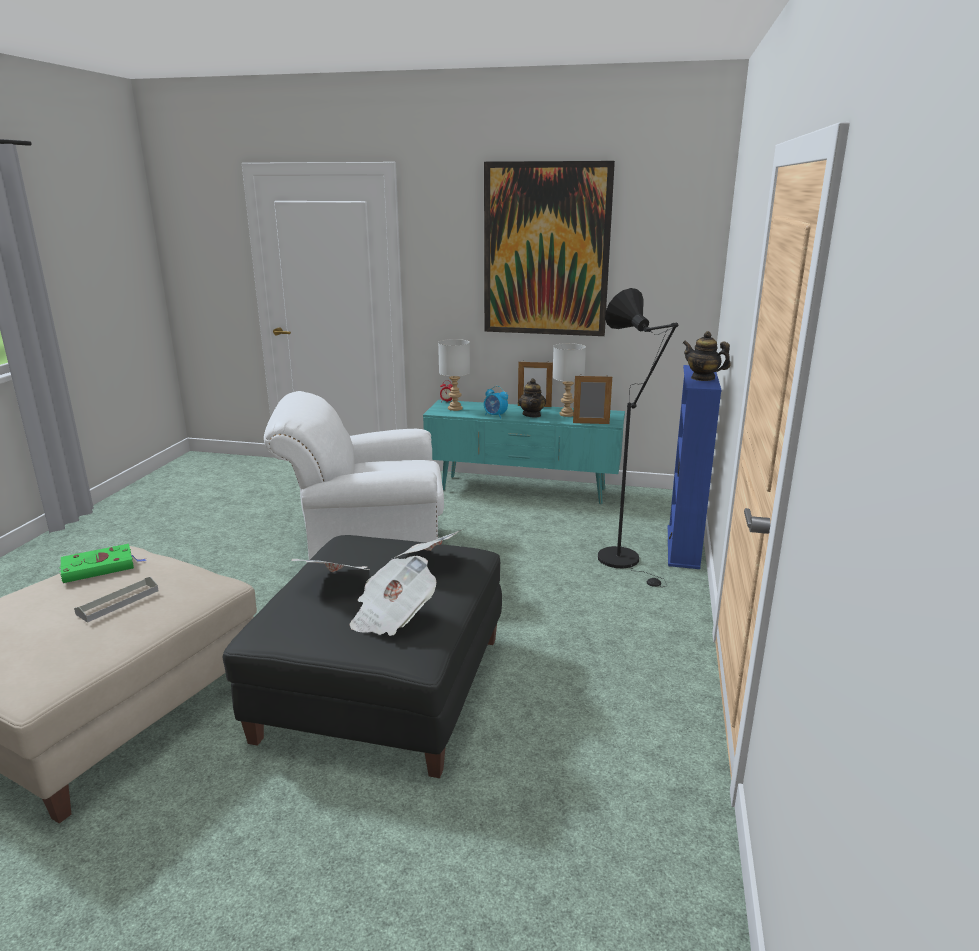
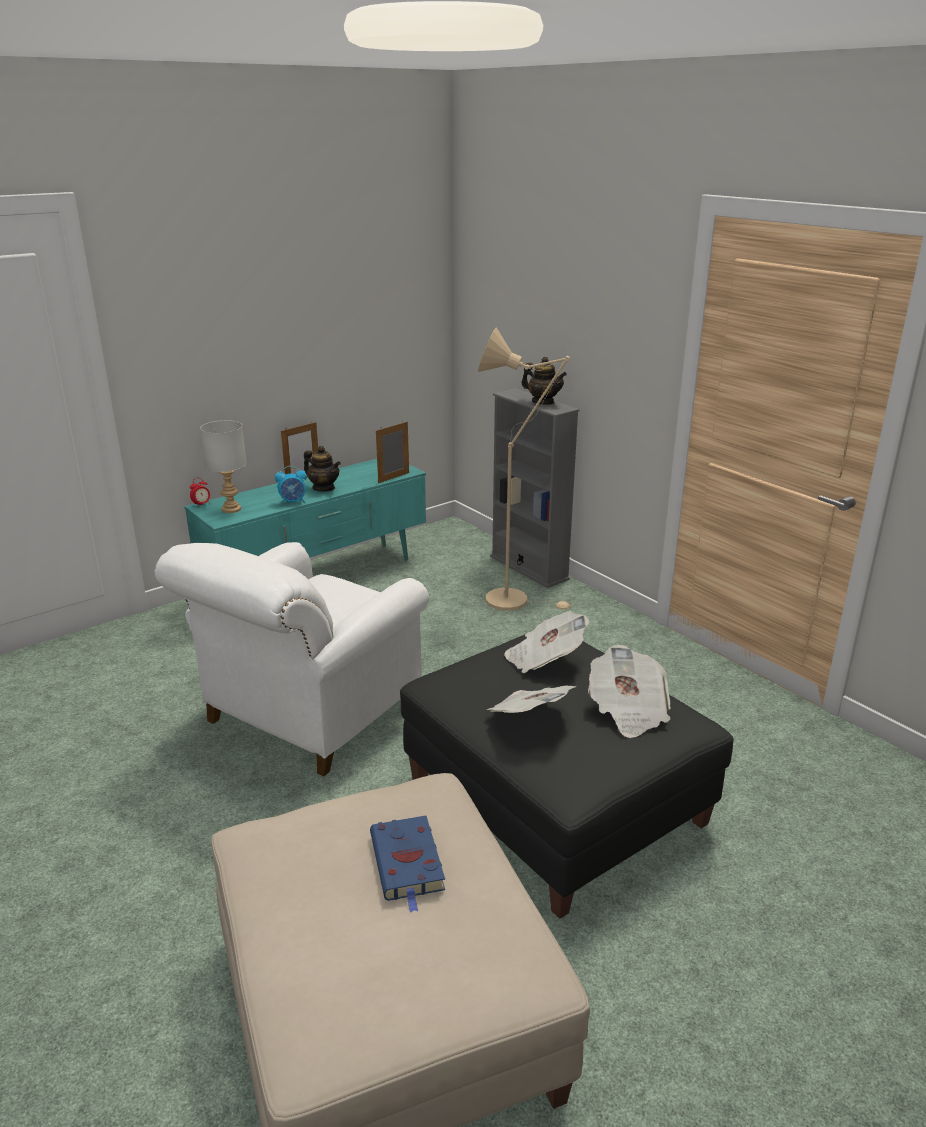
camera: 50 degrees left, 5 degrees up
(100, 567) = (290, 859): green book -> none
(118, 602) = (408, 865): grey tray -> blue book
(546, 250) = (287, 291): picture -> none
(566, 414) = (352, 476): grey table lamp -> none
(625, 561) = (515, 600): black floor lamp -> beige floor lamp
(683, 547) = (529, 567): blue bookcase -> grey bookcase
(703, 378) = (543, 402): teapot -> teapot turned 135 degrees counterclockwise

